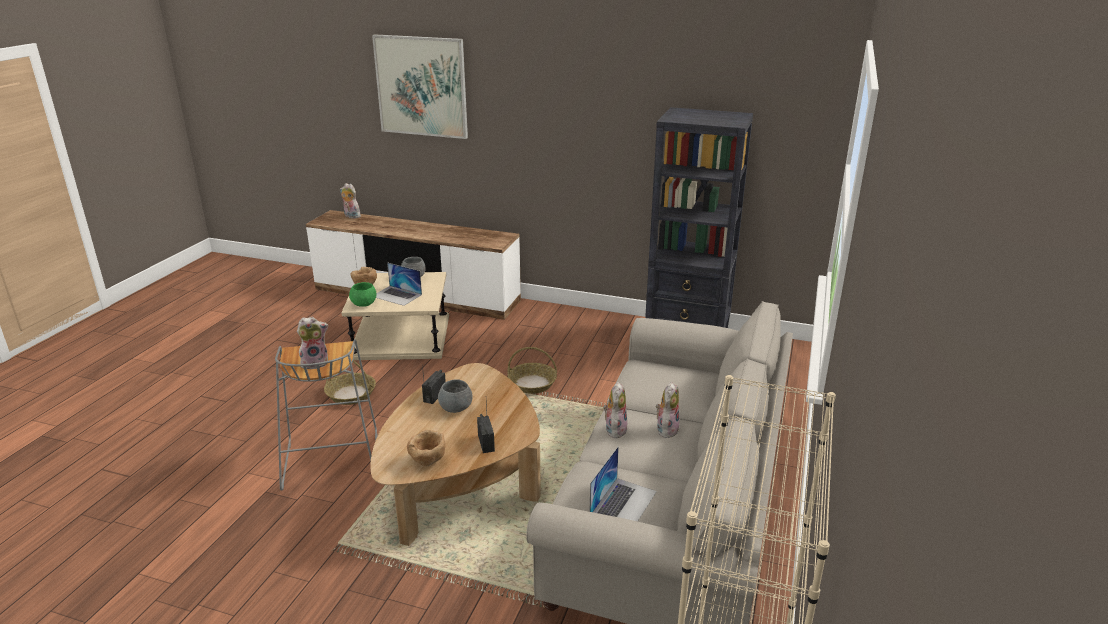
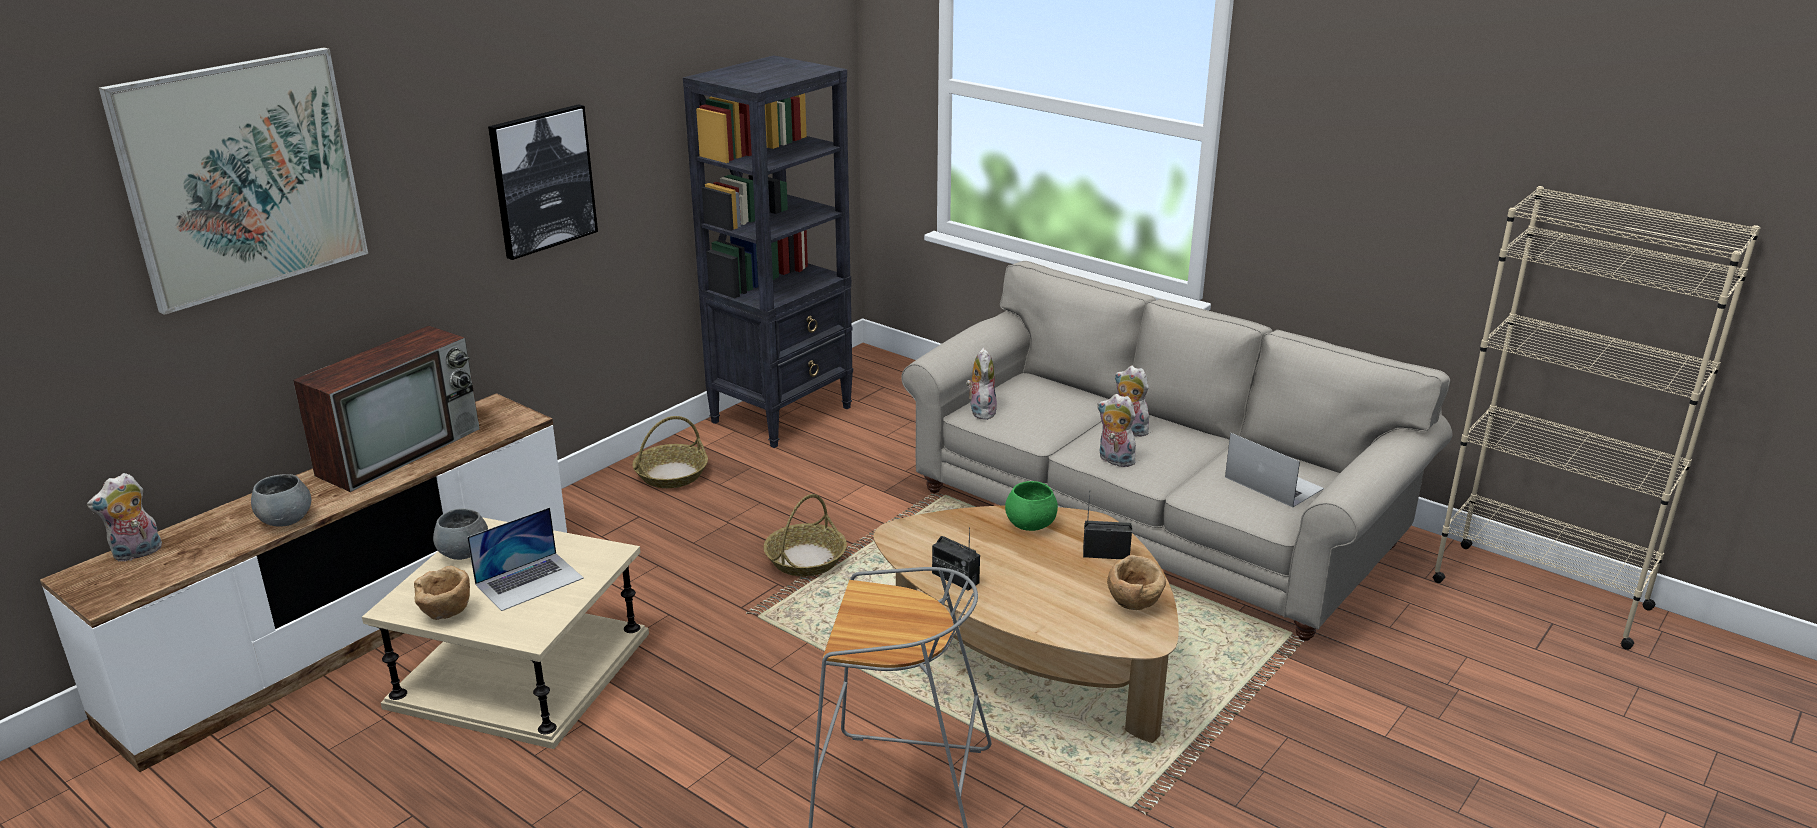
camera: 70 degrees left, 0 degrees up
(315, 363) = (904, 625): plush toy -> plush toy (980, 411)
(351, 394) = (694, 755): basket -> basket (671, 474)
(364, 304) = (531, 623): green bowl -> green bowl (1031, 525)
(452, 231) = (401, 450): none -> television
(456, 408) = (1003, 564): grey bowl -> grey bowl (286, 520)
(568, 137) = (542, 180): none -> picture

